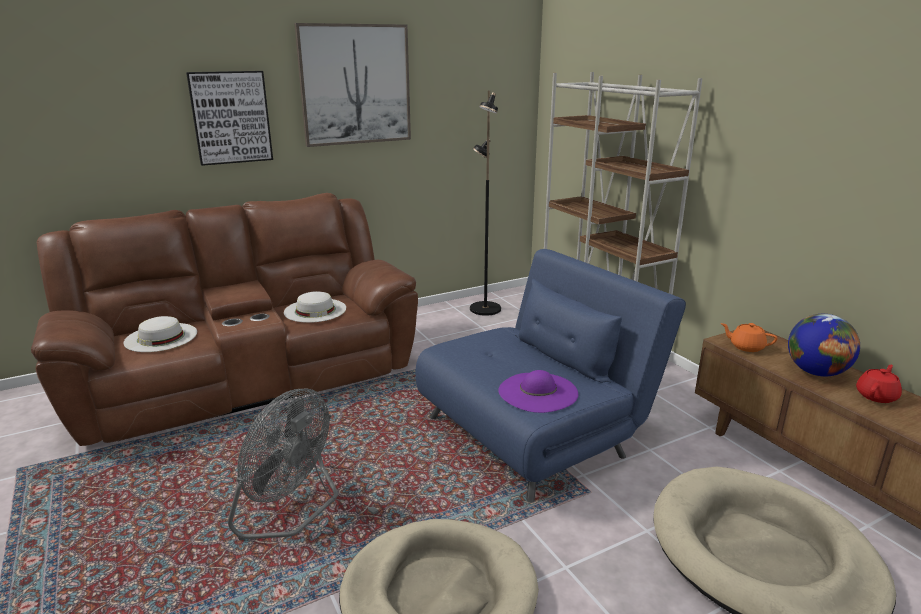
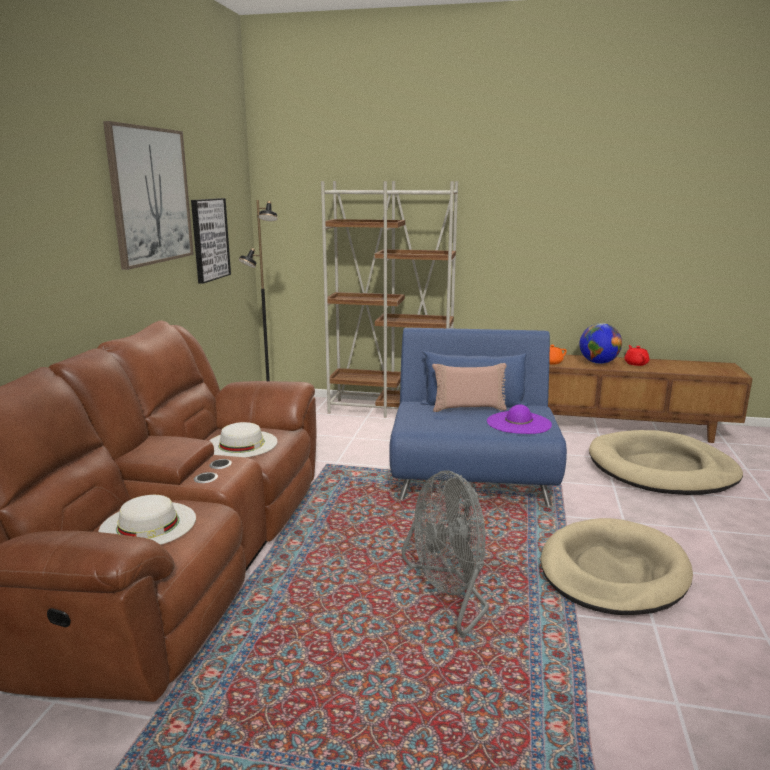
camera: 50 degrees left, 5 degrees down
(231, 117) = (59, 238): picture -> picture (209, 239)
(538, 358) = (468, 408): none -> beige pillow

